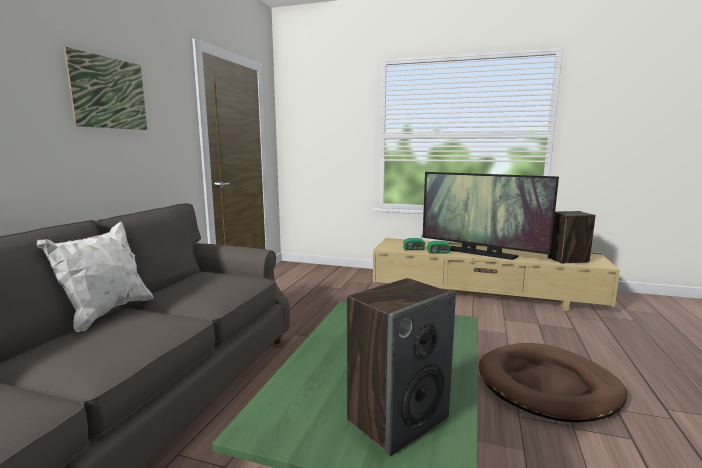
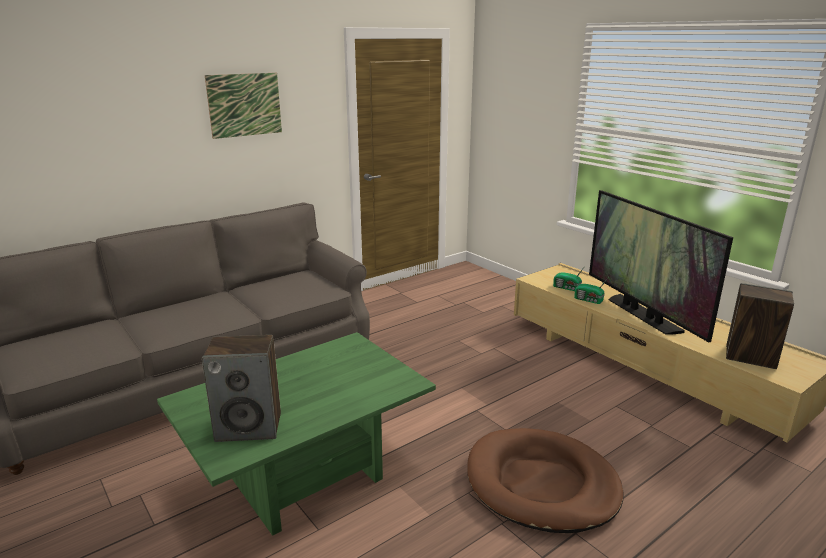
camera: 35 degrees right, 10 degrees up
(107, 313) = (207, 294): white pillow -> none

